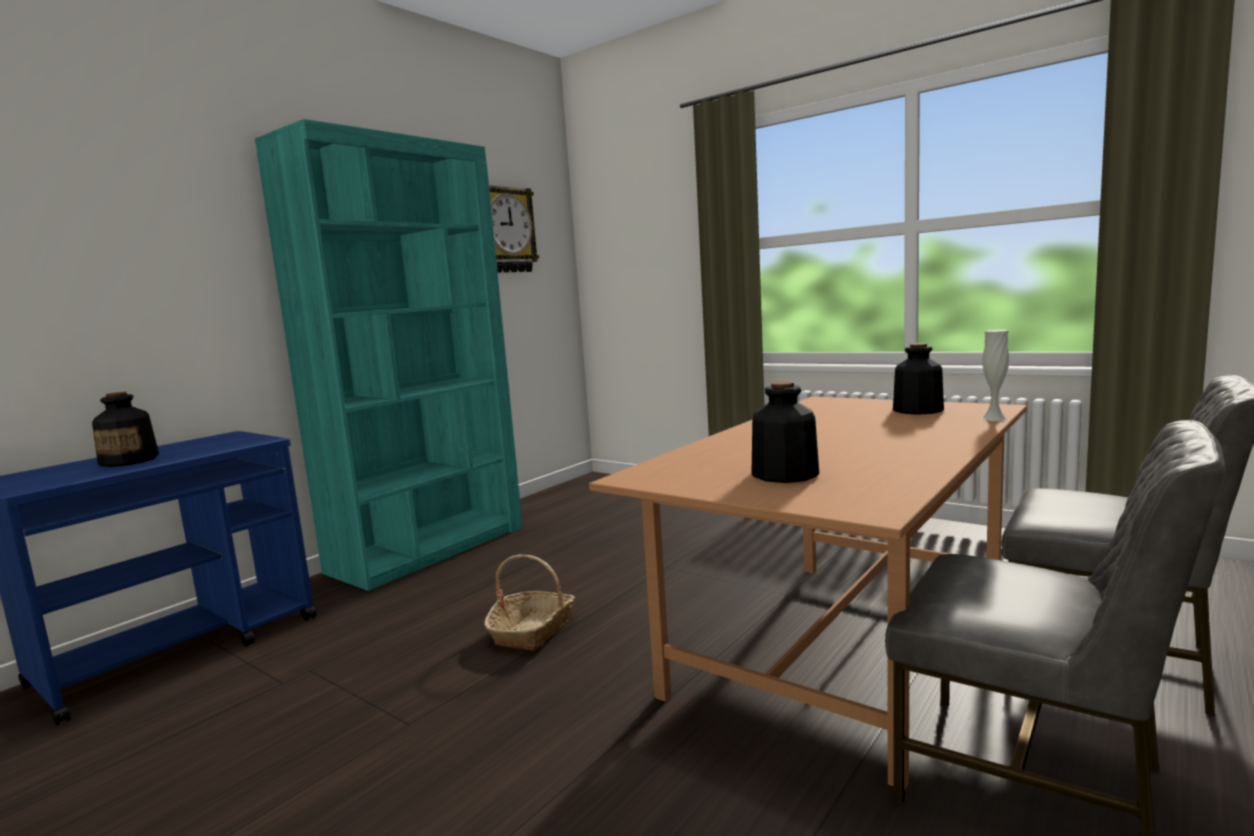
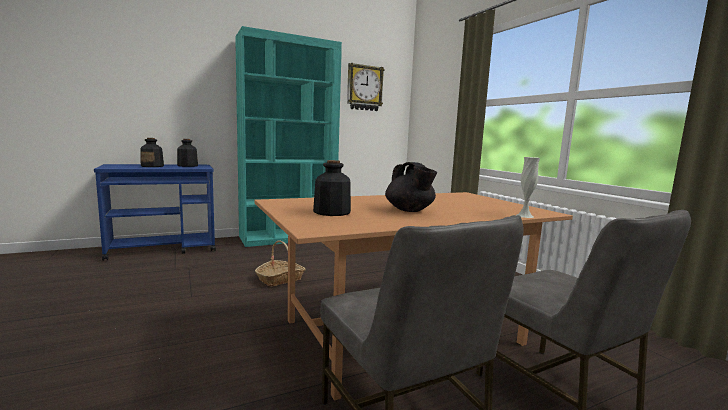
camera: 25 degrees right, 0 degrees up
(860, 444) = (409, 210): none -> black teapot
(917, 410) = (496, 205): bottle -> bottle (187, 166)

